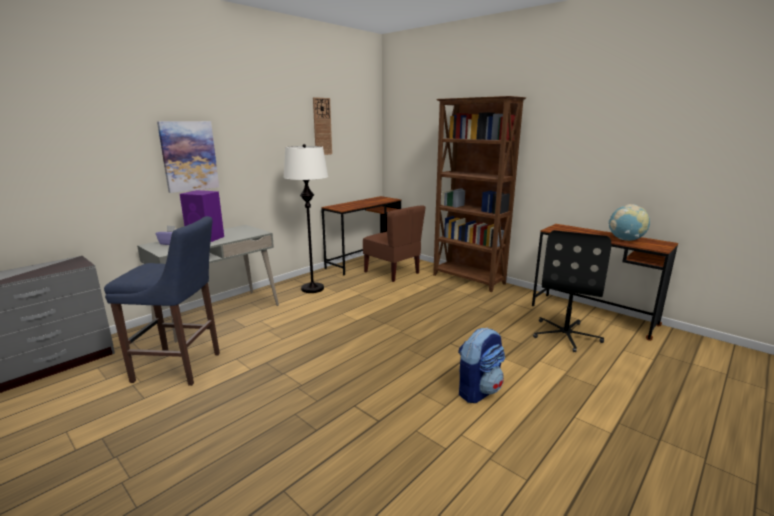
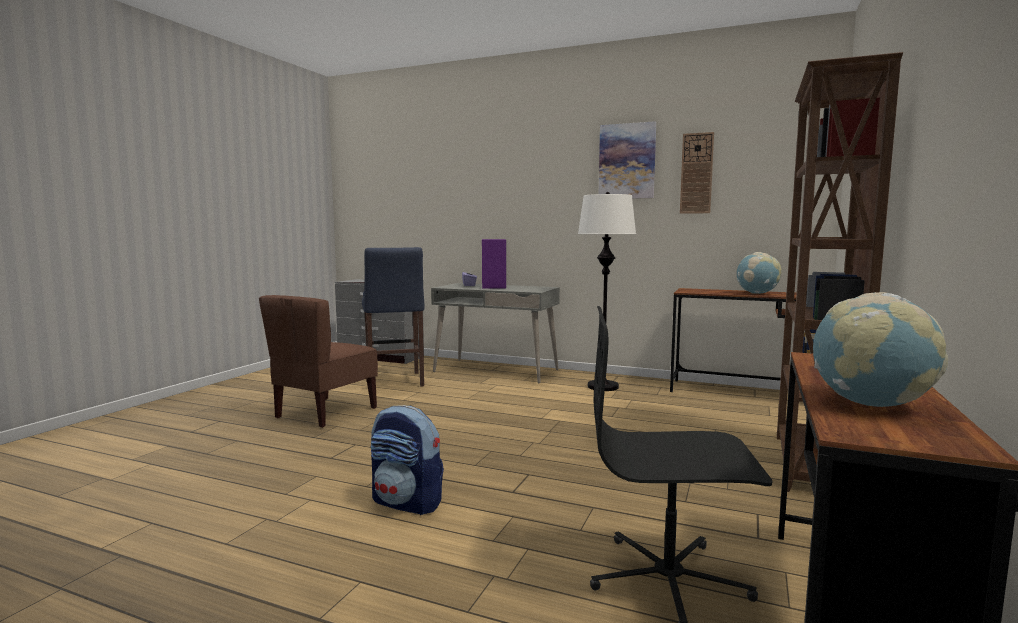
camera: 70 degrees right, 10 degrees down
(189, 156) = (515, 207): picture -> picture (627, 161)
(369, 202) = (757, 293): none -> globe
(392, 272) = (732, 412): brown chair -> brown chair (325, 413)

